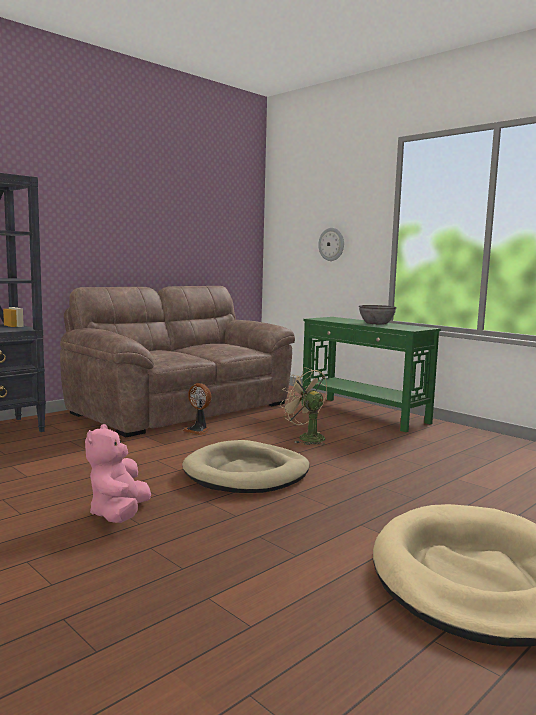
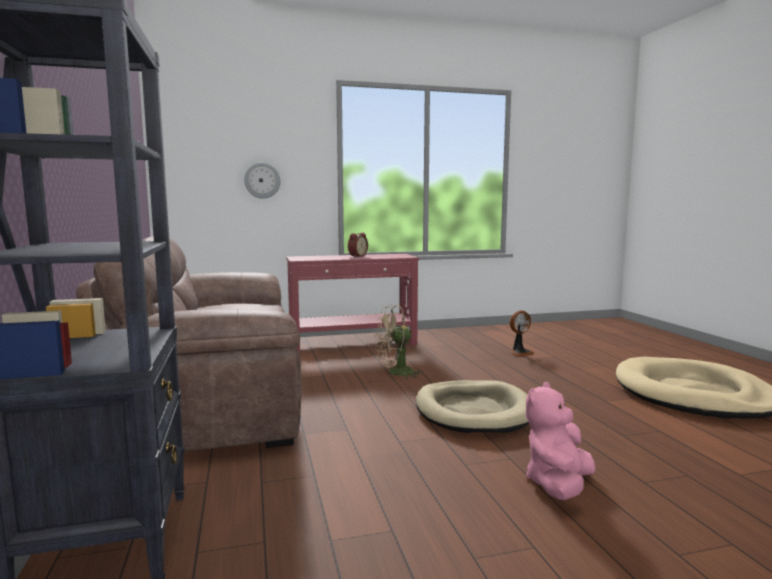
camera: 60 degrees left, 0 degrees up
(119, 514) = (558, 485): pink plush toy -> pink plush toy turned 90 degrees clockwise
(198, 430) = (318, 406): fan -> fan (519, 352)
(364, 414) = (353, 343): green console table -> red console table
(376, 323) = (357, 256): grey bowl -> alarm clock

